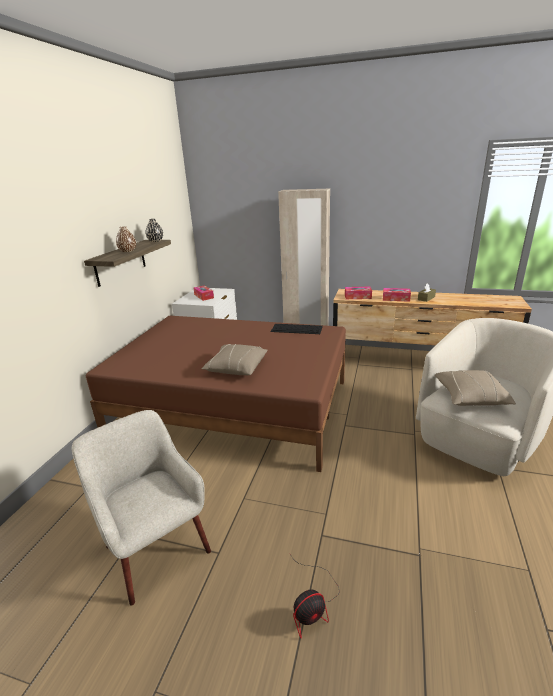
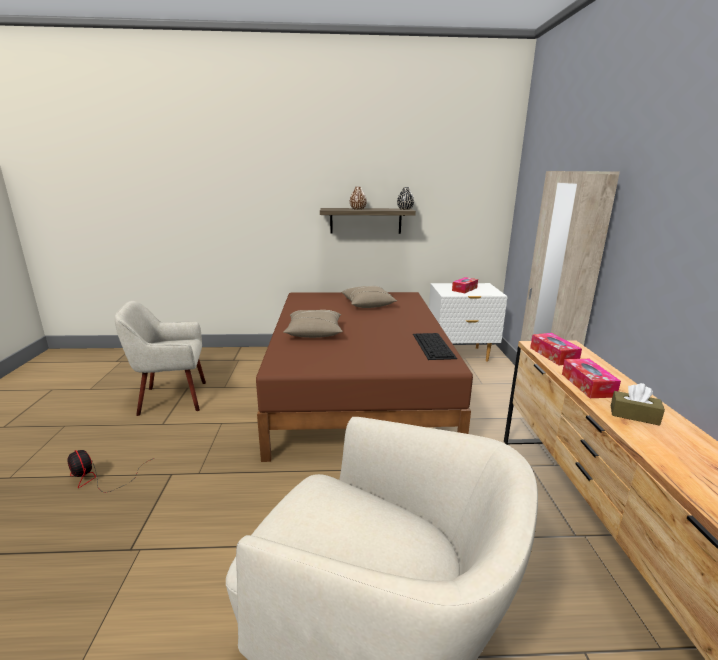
camera: 70 degrees right, 5 degrees down
(156, 548) = (172, 398): beige armchair -> beige armchair turned 135 degrees counterclockwise
(470, 397) = (320, 511): beige pillow -> beige pillow (367, 304)

